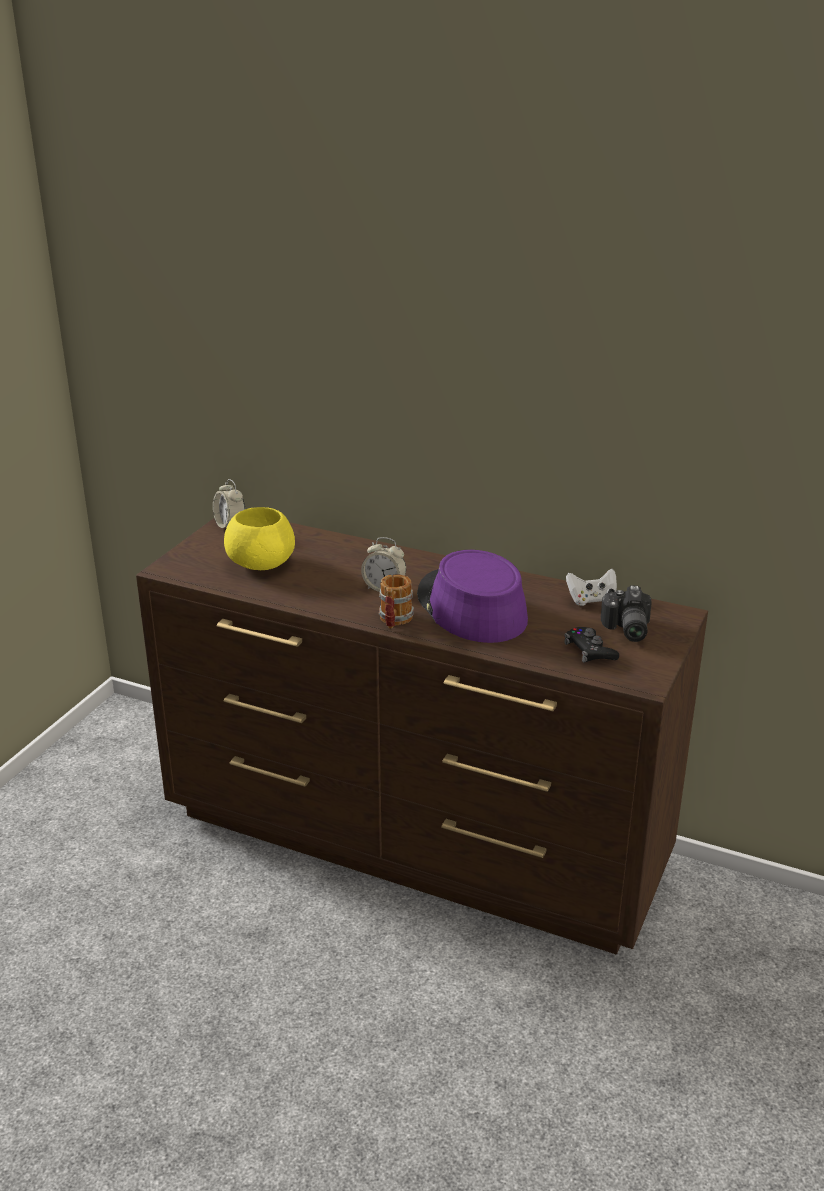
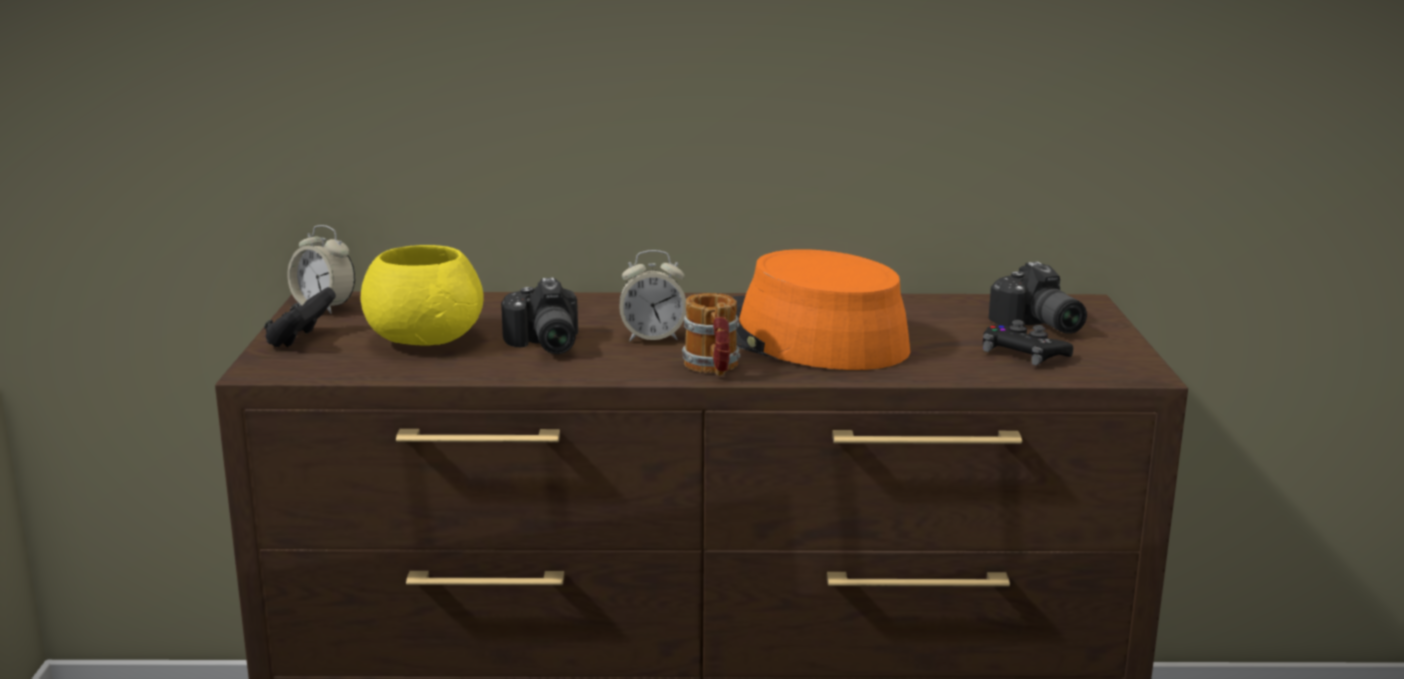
camera: 25 degrees left, 10 degrees down
(199, 550) = (300, 340): none -> black game controller
(319, 581) = (543, 345): none -> camera
(470, 607) = (805, 338): purple hat -> orange hat
(591, 600) = (954, 306): white game controller -> none

